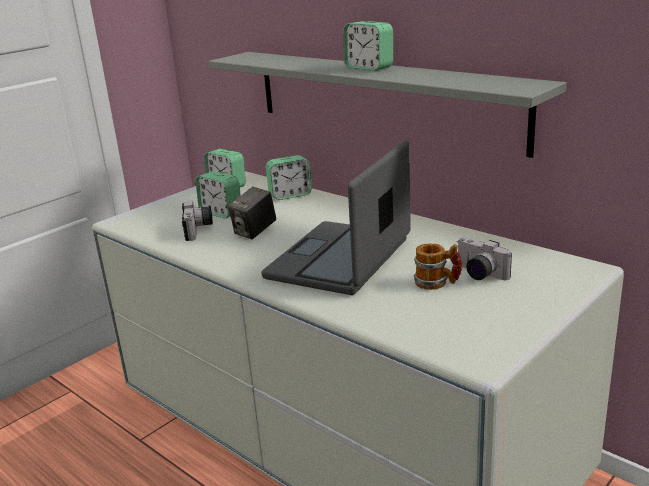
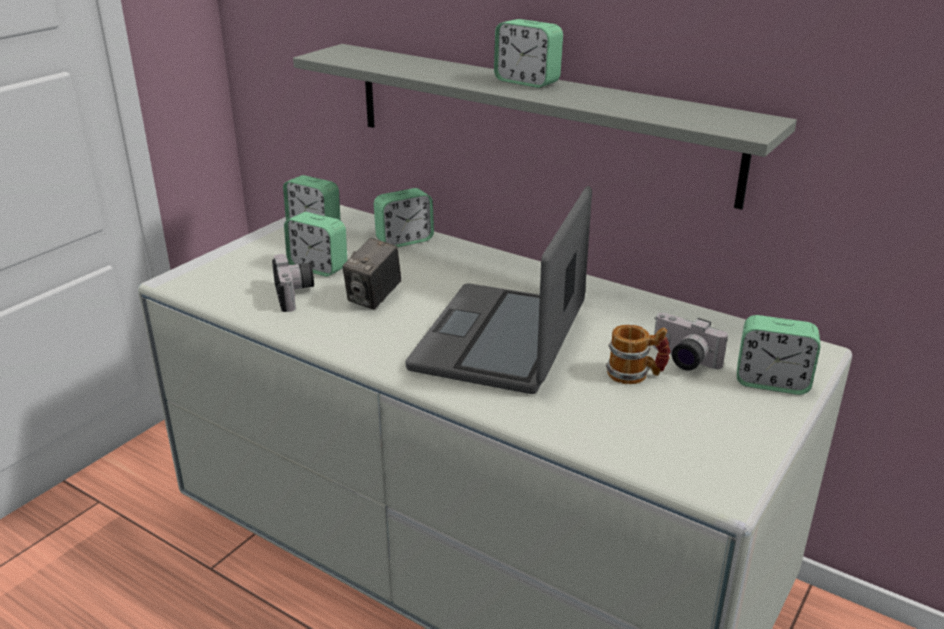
camera: 10 degrees left, 5 degrees up
(546, 289) = (772, 382): none -> alarm clock

